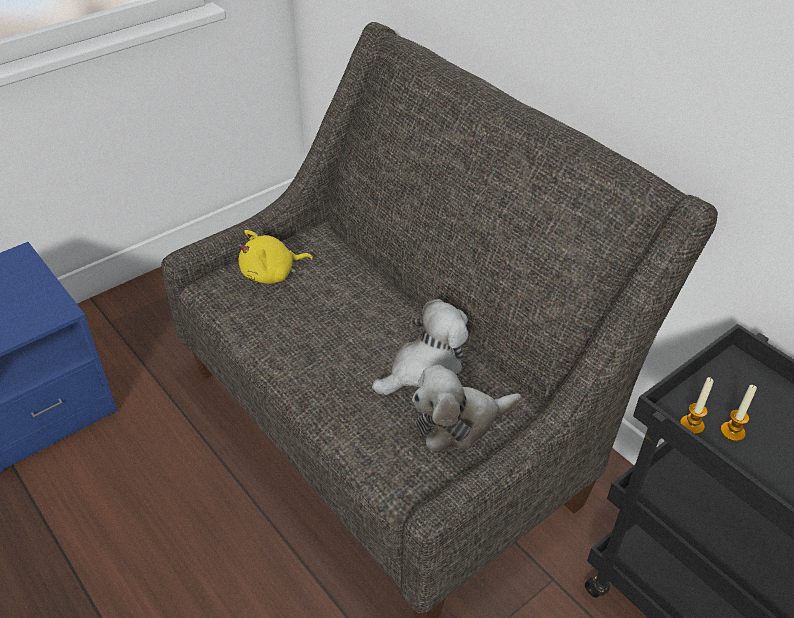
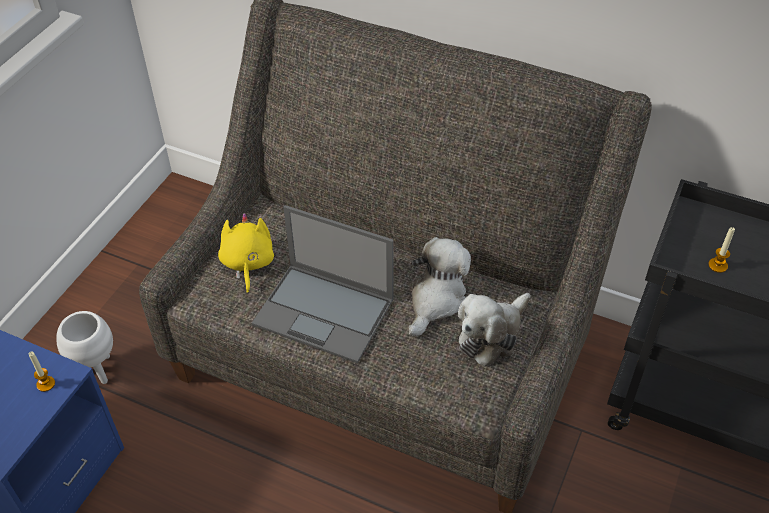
camera: 25 degrees left, 5 degrees up
(141, 338) = (96, 370): none -> white planter
(272, 274) = (247, 263): yellow plush toy -> yellow plush toy turned 135 degrees clockwise
(310, 340) = (325, 312): none -> laptop
(691, 425) = (689, 271): candle -> candle (46, 384)

